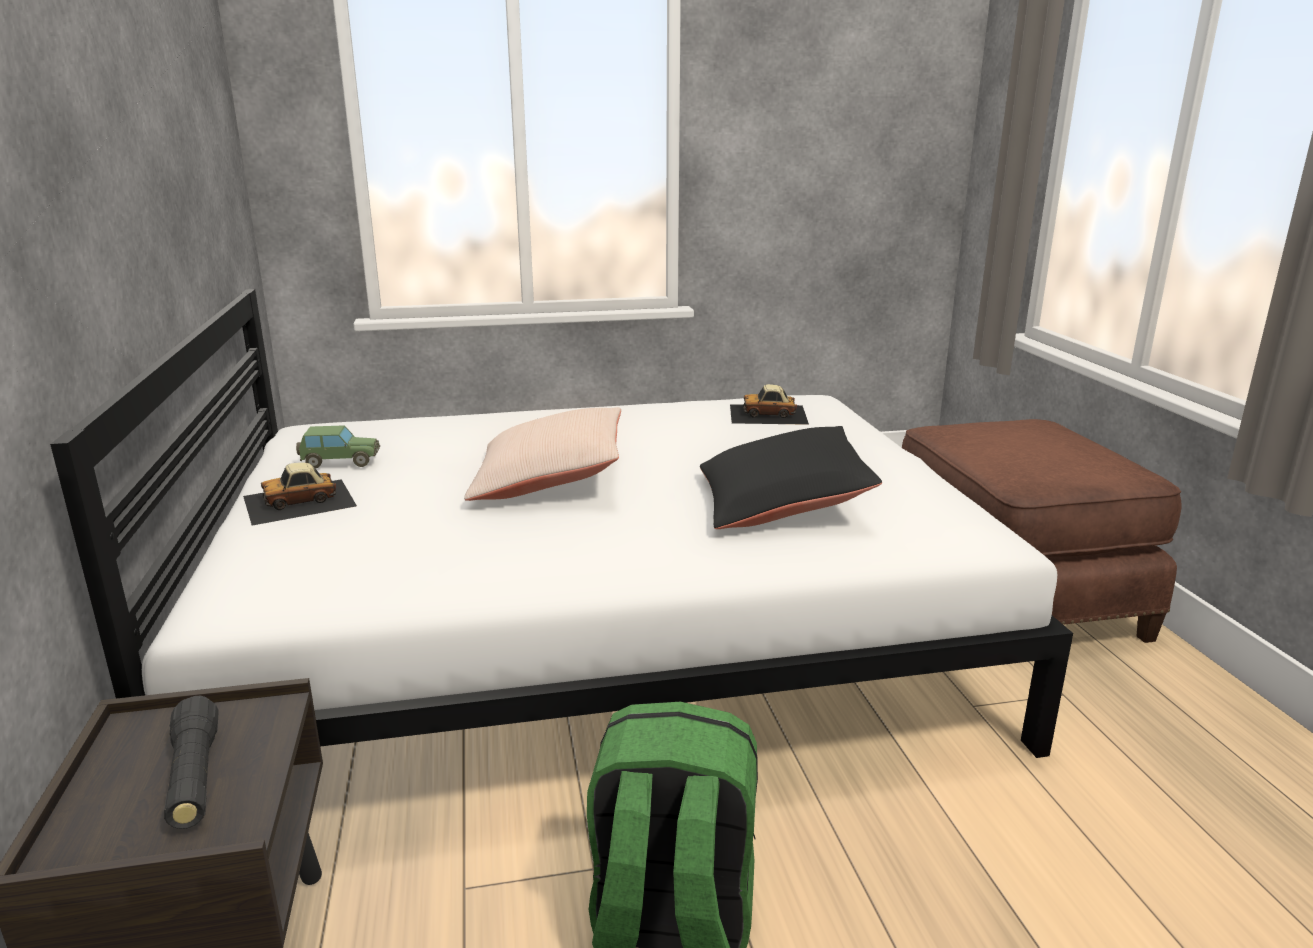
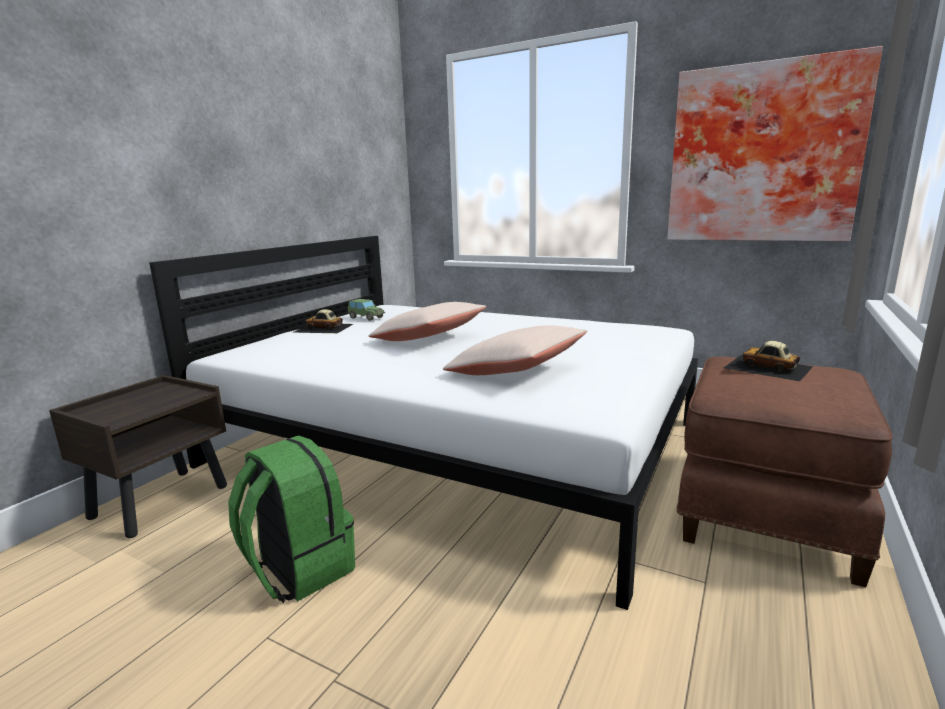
camera: 40 degrees right, 5 degrees down
(194, 778) = (140, 404): black flashlight -> none
(768, 414) = (615, 331): toy car -> toy car (768, 367)
(781, 504) = (516, 371): black pillow -> beige pillow
(846, 150) = (762, 154): none -> picture

